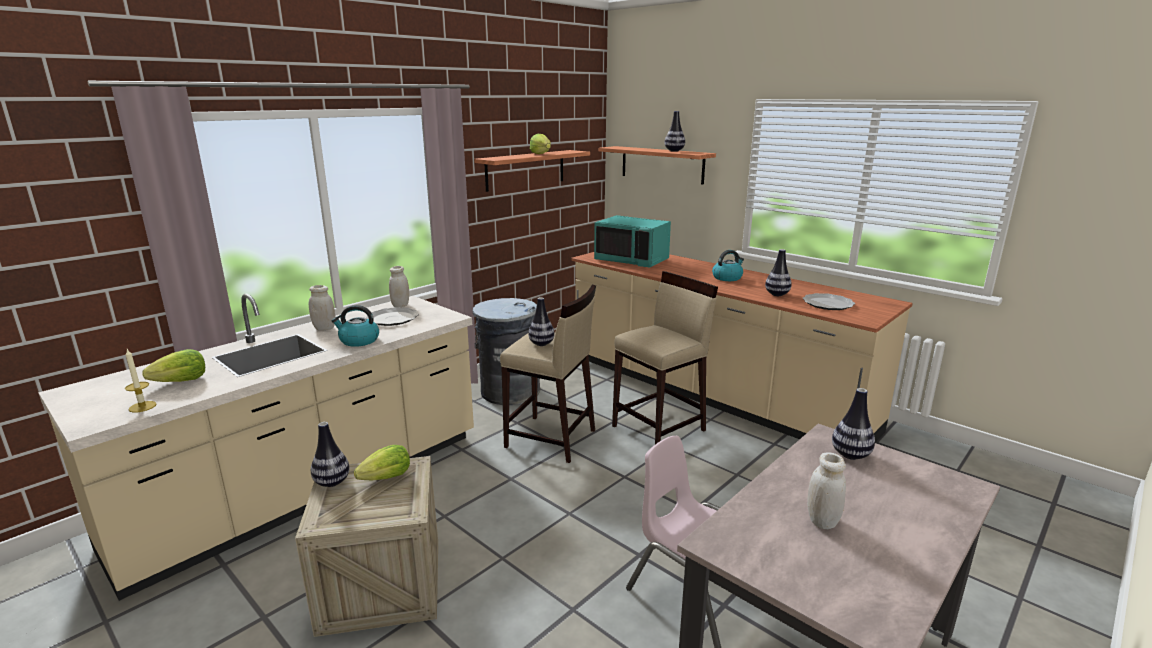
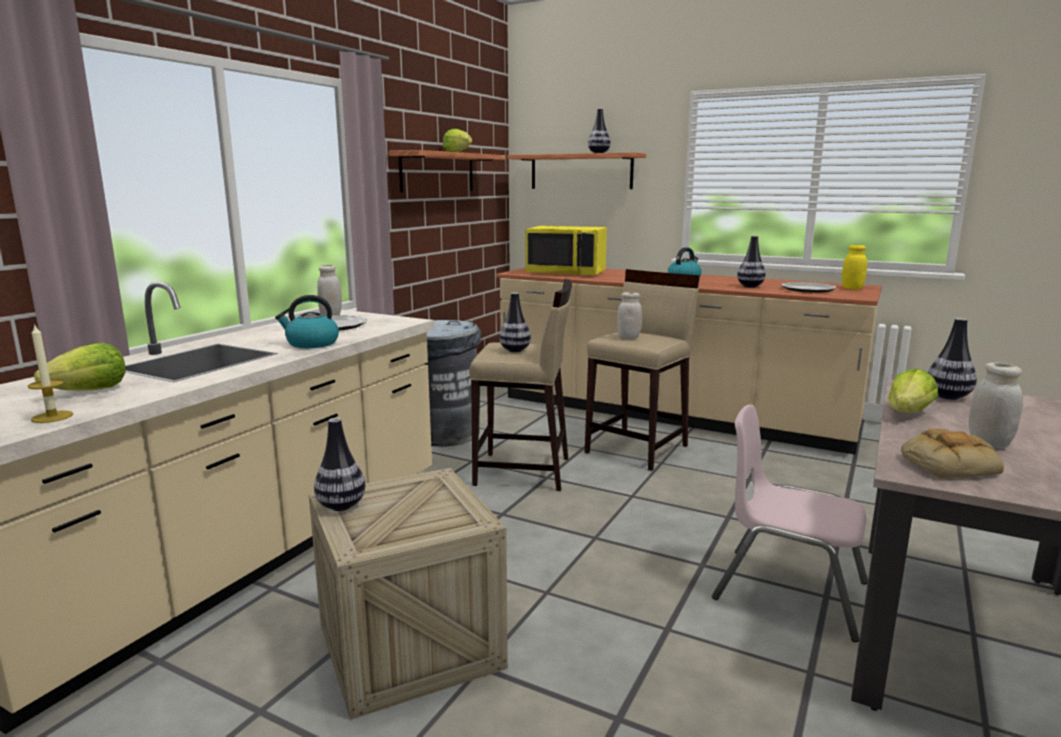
camera: 15 degrees left, 5 degrees down
(324, 328) = (250, 337): white jar -> white jar (628, 337)
(387, 478) = (413, 493): lettuce -> lettuce (908, 413)
(632, 260) = (567, 272): turquoise microwave -> yellow microwave
(756, 540) = (949, 465): none -> bread
(874, 306) = (852, 288): none -> yellow jar

